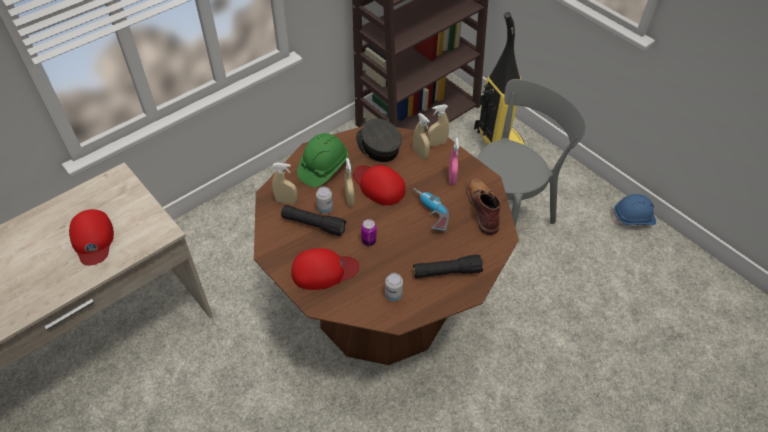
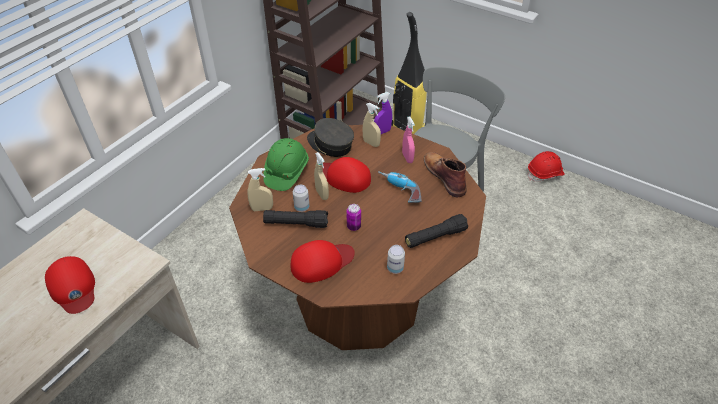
camera: 15 degrees left, 5 degrees down
(437, 143) = (382, 132): beige spray bottle -> purple spray bottle
(633, 218) = (545, 174): blue hard hat -> red hard hat

